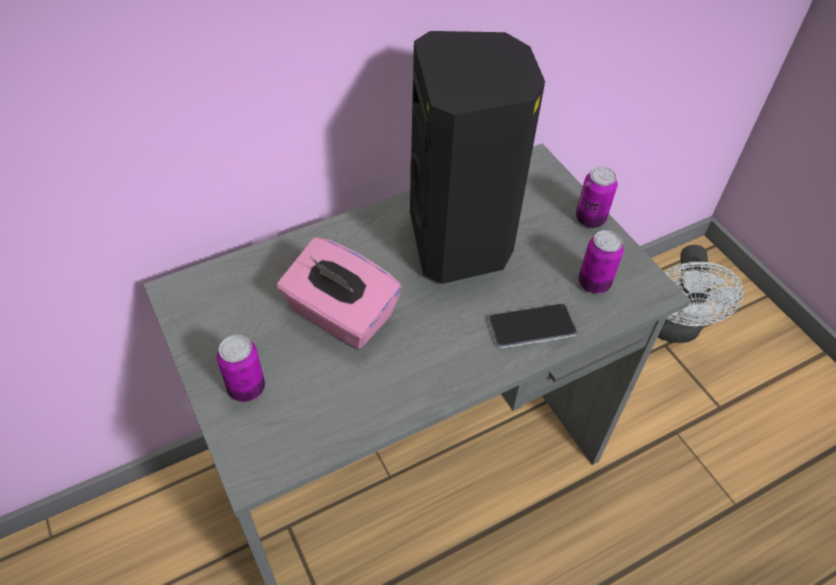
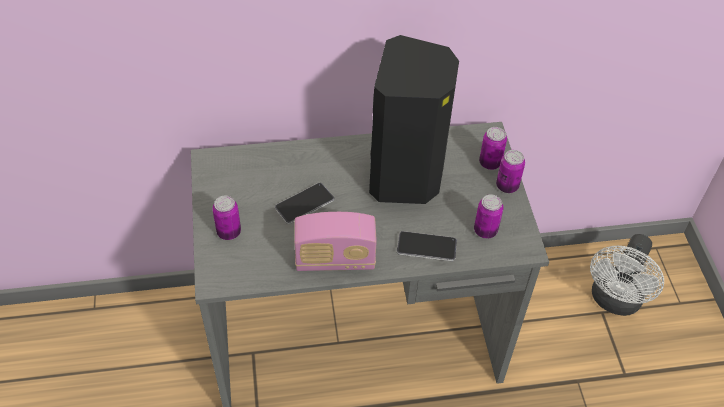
camera: 20 degrees right, 0 degrees up
(340, 315) = (304, 204): pink tissue box -> phone
(418, 382) = (335, 260): none -> radio
(554, 196) = (490, 163): none -> can

